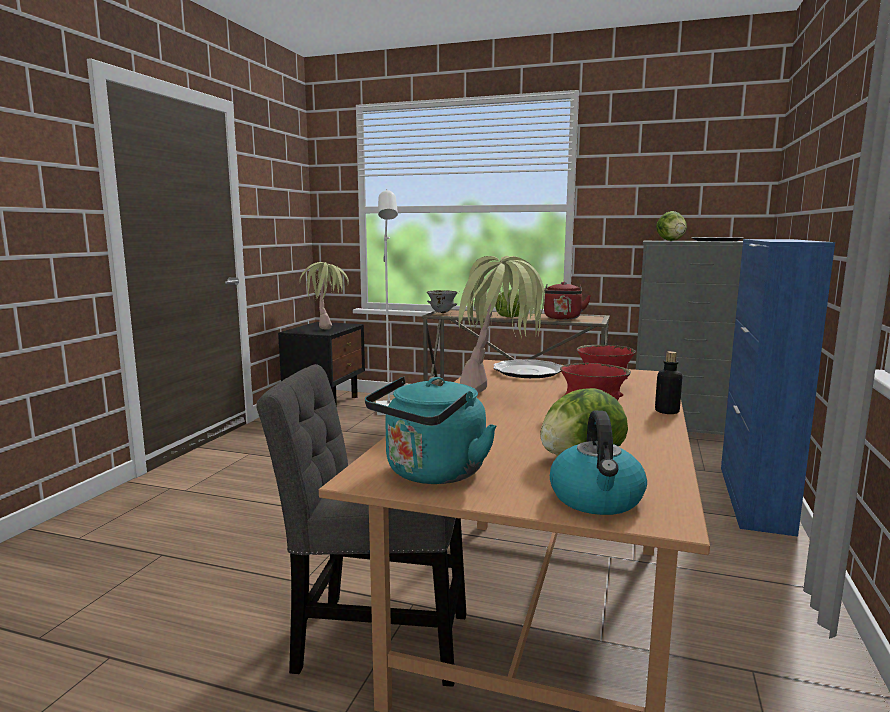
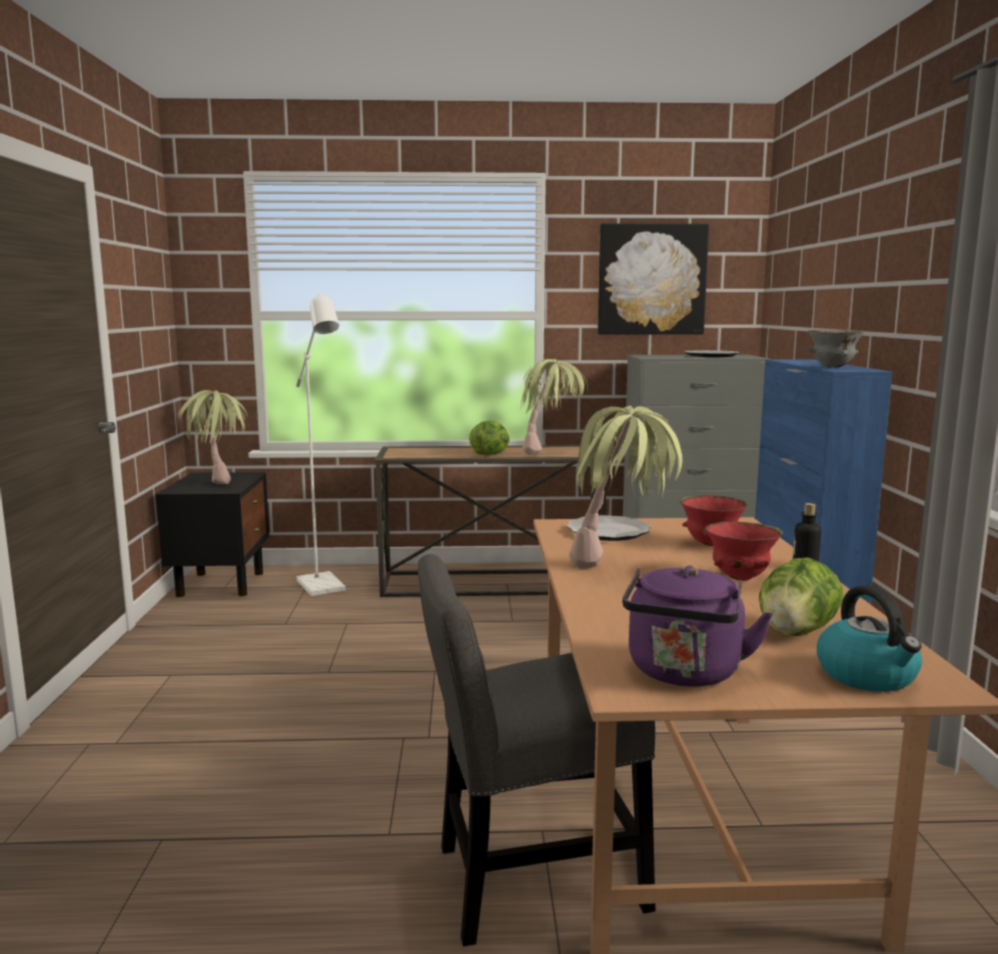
camera: 20 degrees left, 0 degrees up
(432, 474) = (684, 674): turquoise kettle -> purple kettle
(441, 313) = (394, 453): grey bowl -> grey bowl (832, 367)
(563, 318) = (551, 452): red kettle -> potted plant
(669, 176) = (651, 279): none -> picture
(671, 241) = (666, 357): lettuce -> none

